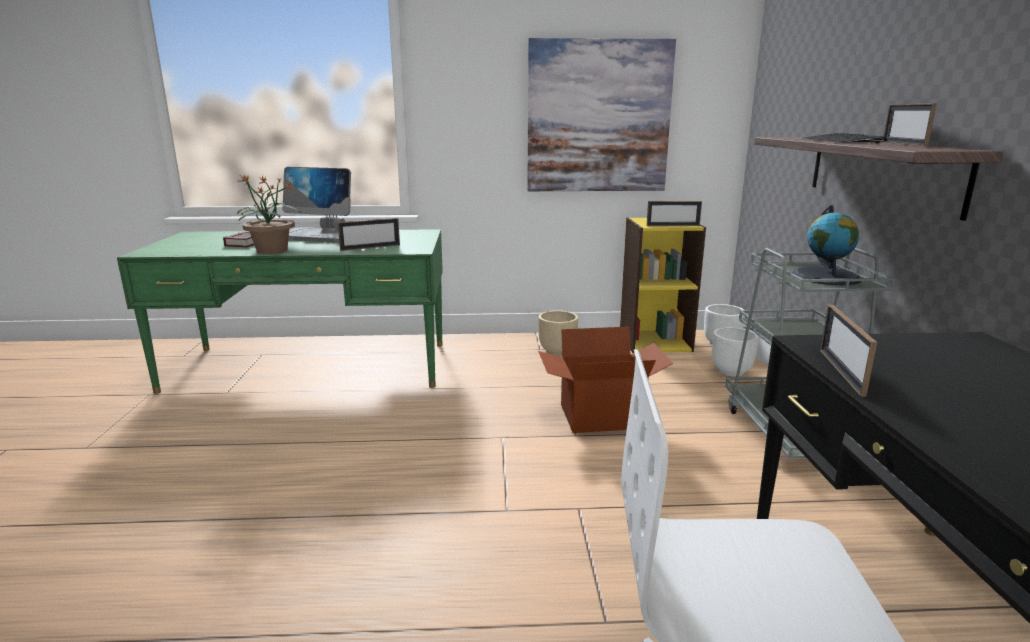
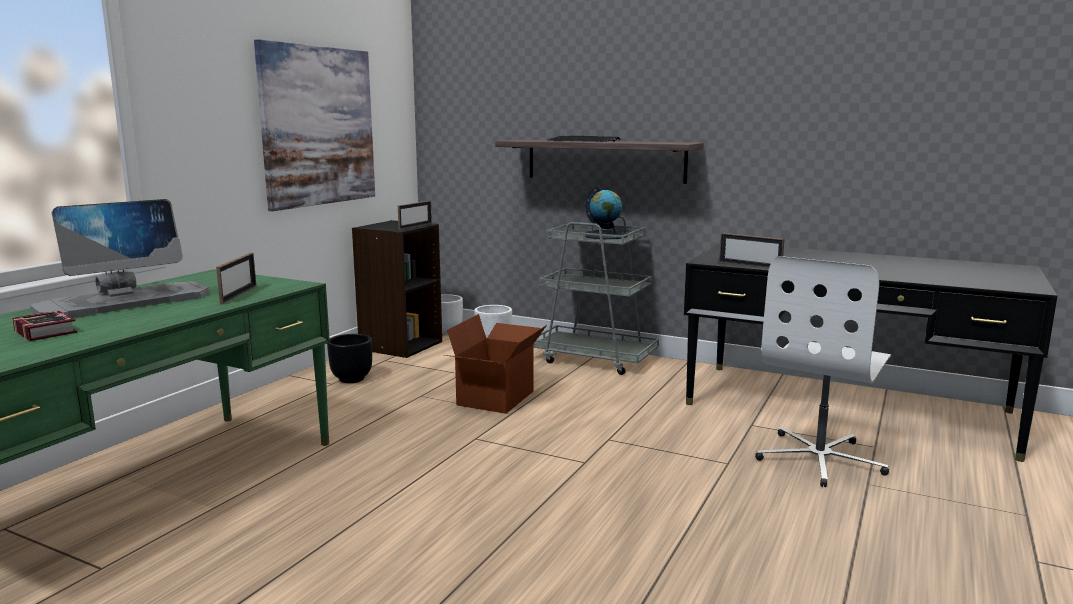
camera: 60 degrees left, 5 degrees down
(272, 250) = (137, 325): potted plant -> none
(558, 352) = (352, 379): beige planter -> black planter
(655, 341) = (400, 345): yellow bookcase -> black bookcase
(903, 144) = (631, 141): picture frame -> none

